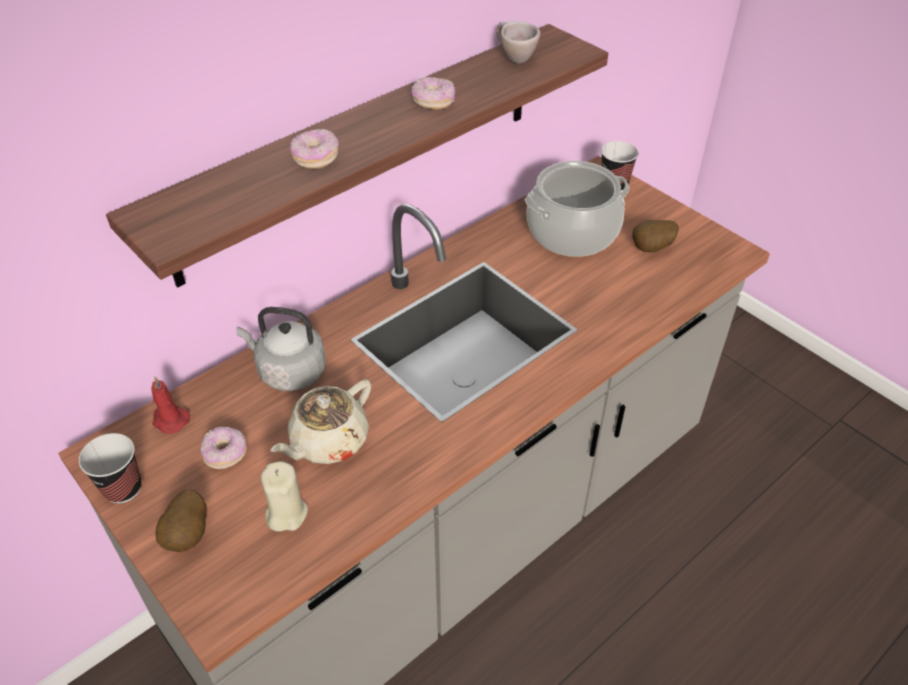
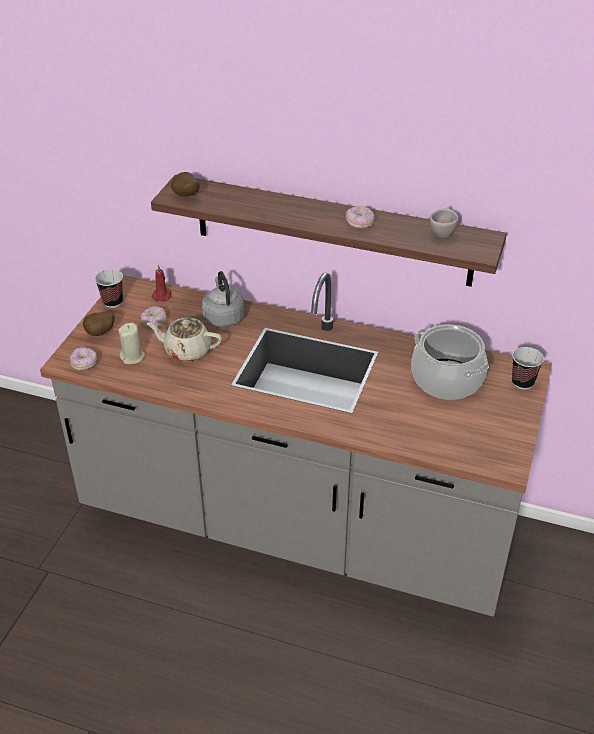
camera: 60 degrees right, 5 degrees down
(316, 158) = (269, 208): donut -> donut (84, 363)
(652, 249) = (467, 422): potato -> potato (185, 196)

